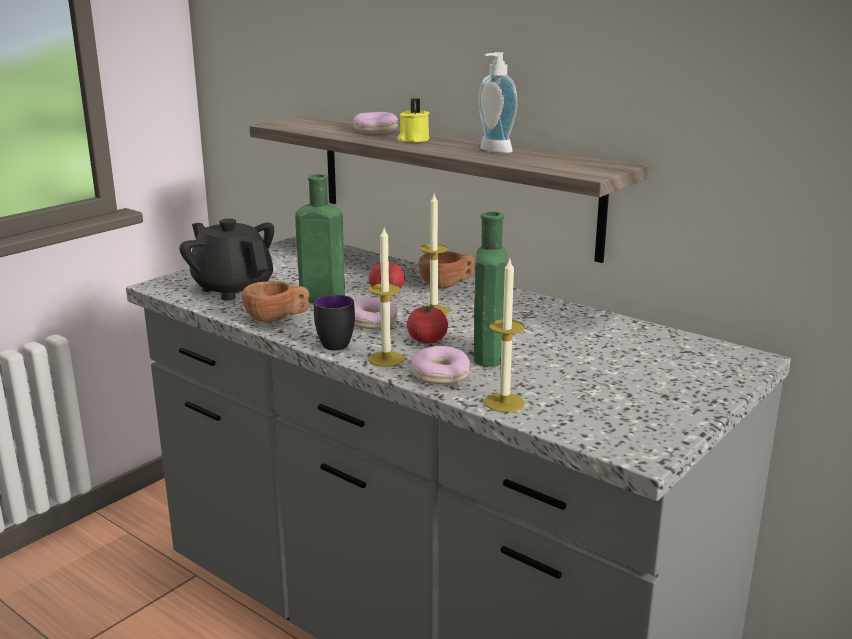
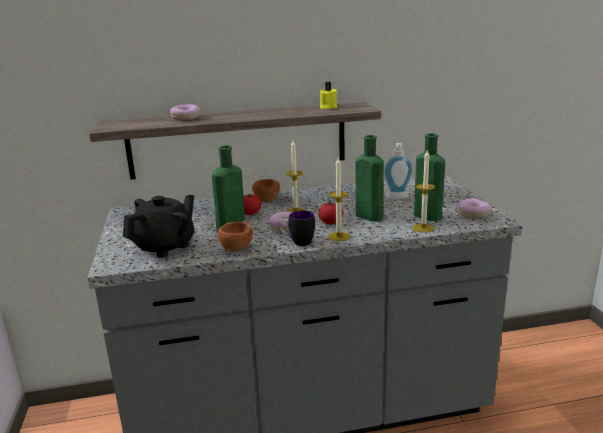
camera: 50 degrees left, 0 degrees up
(233, 289) = (165, 247): black teapot -> black teapot turned 135 degrees clockwise
(413, 140) = (228, 116): yellow candle -> yellow candle (327, 107)
(440, 375) = (376, 231): donut -> donut (473, 213)
(493, 151) = (286, 111): soap dispenser -> soap dispenser (398, 198)
(560, 395) = (429, 216): none -> green bottle

